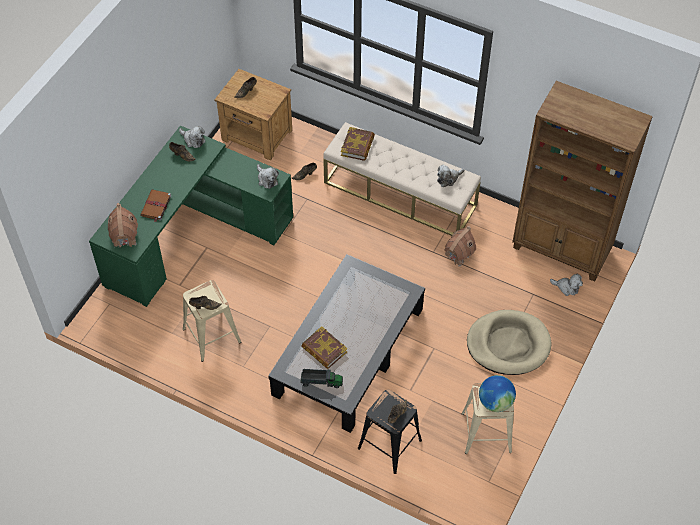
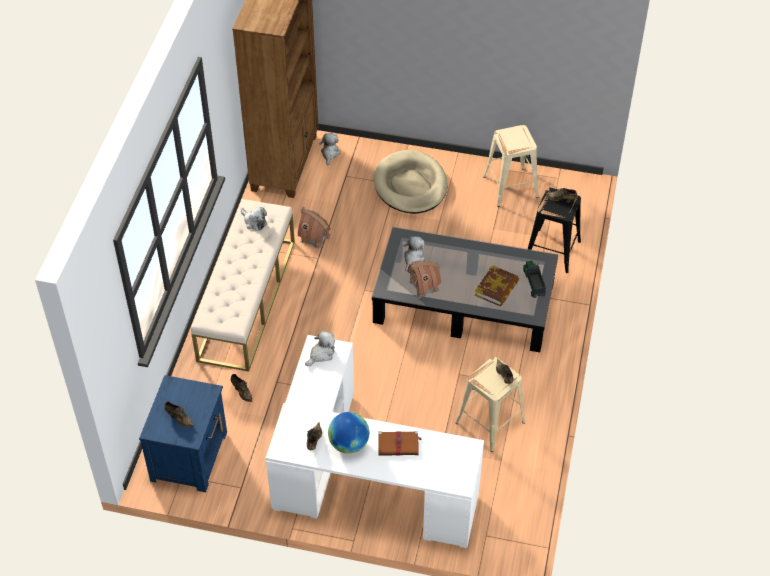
camera: 105 degrees left, 5 degrees down
(124, 237) = (453, 462): toy house -> toy house (424, 286)
(191, 234) = (360, 481): green desk -> white desk
(193, 140) = (286, 437): plush toy -> plush toy (413, 258)
(257, 136) = (190, 455): brown nightstand -> blue nightstand
(357, 146) = (228, 306): book -> none
(495, 402) = (517, 137): globe -> globe (348, 444)

